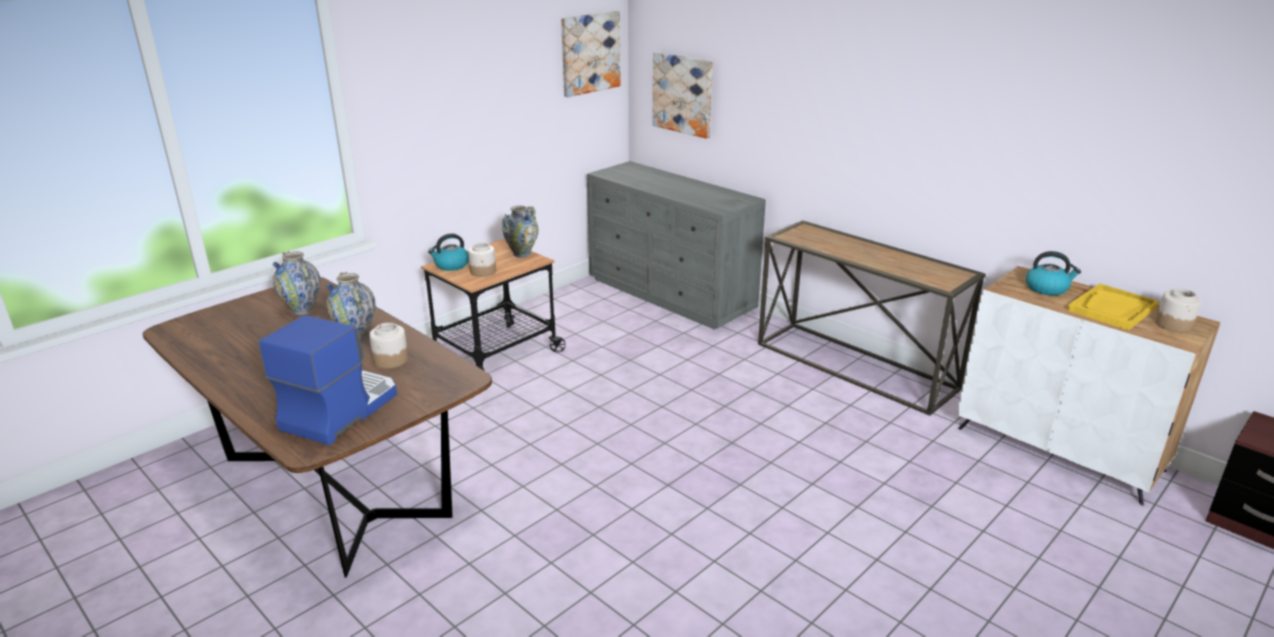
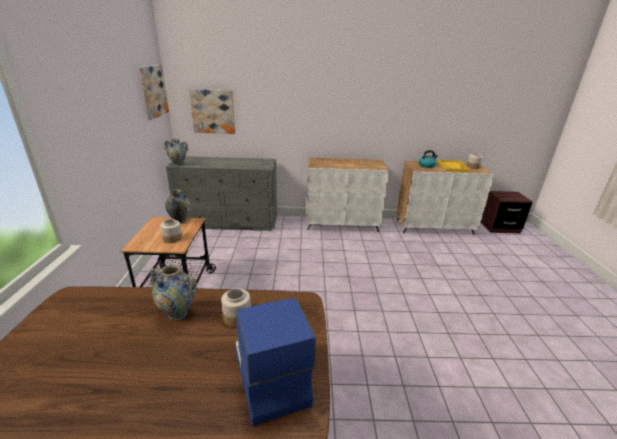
camera: 45 degrees left, 0 degrees up
(302, 310) = (95, 318): vase -> vase (178, 164)
(451, 265) = (143, 242): kettle -> none
(856, 365) = (342, 224): console table -> white cabinet

